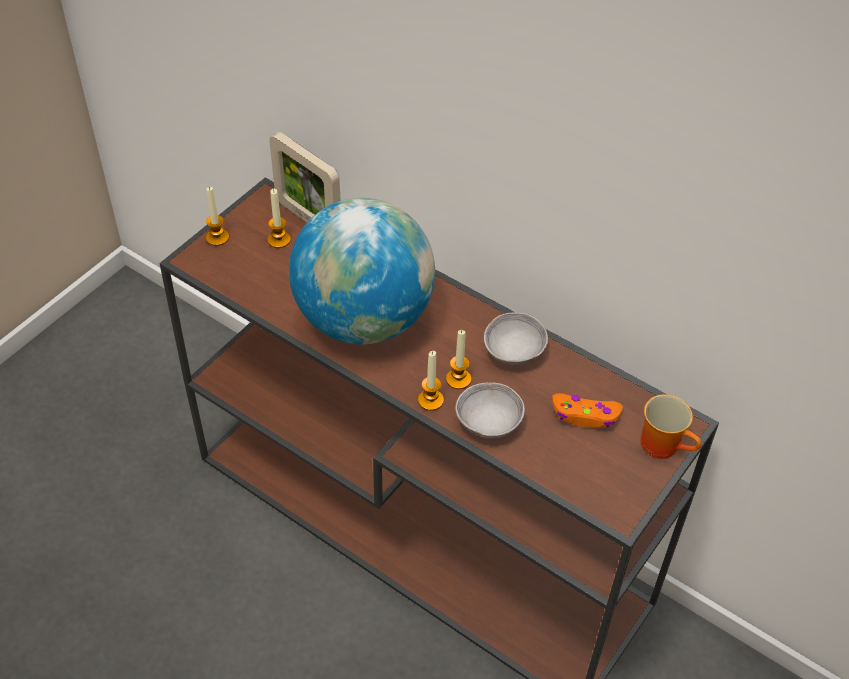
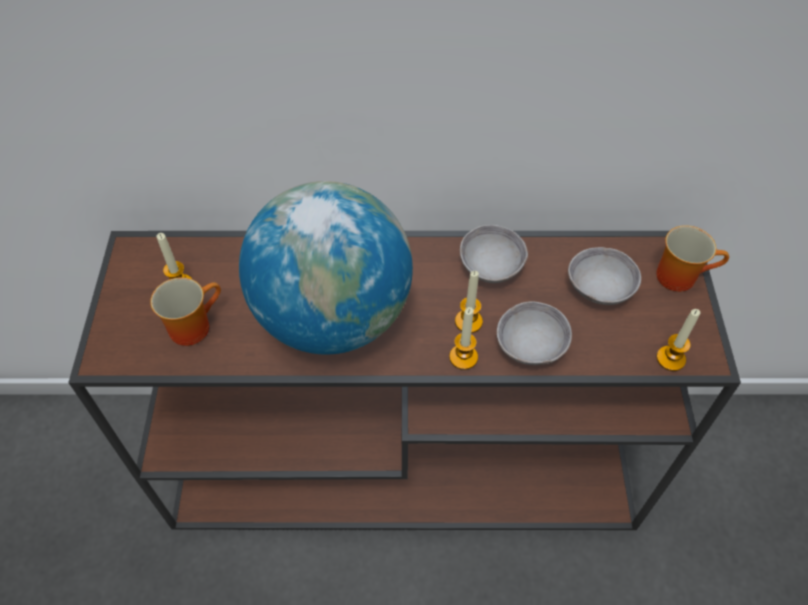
camera: 35 degrees left, 5 degrees up
(217, 237) = (112, 319): candle -> candle (670, 359)
(265, 270) = (192, 324): none -> mug
(308, 218) = (192, 248): picture frame -> none
(585, 415) = (599, 288): orange game controller -> grey bowl

